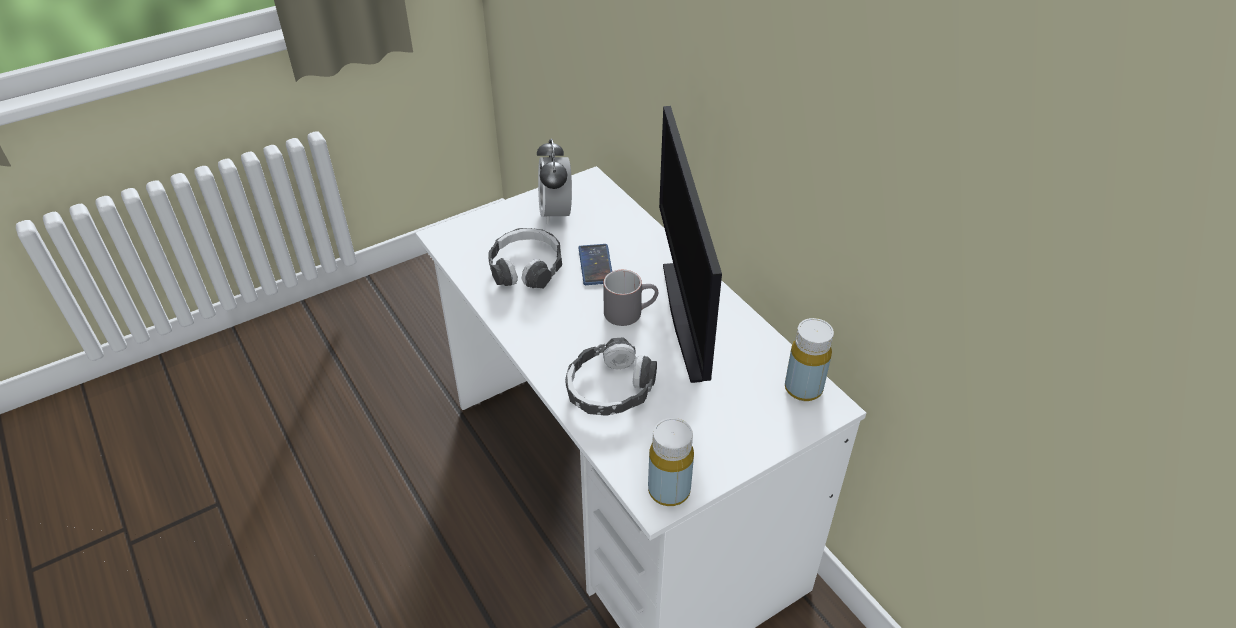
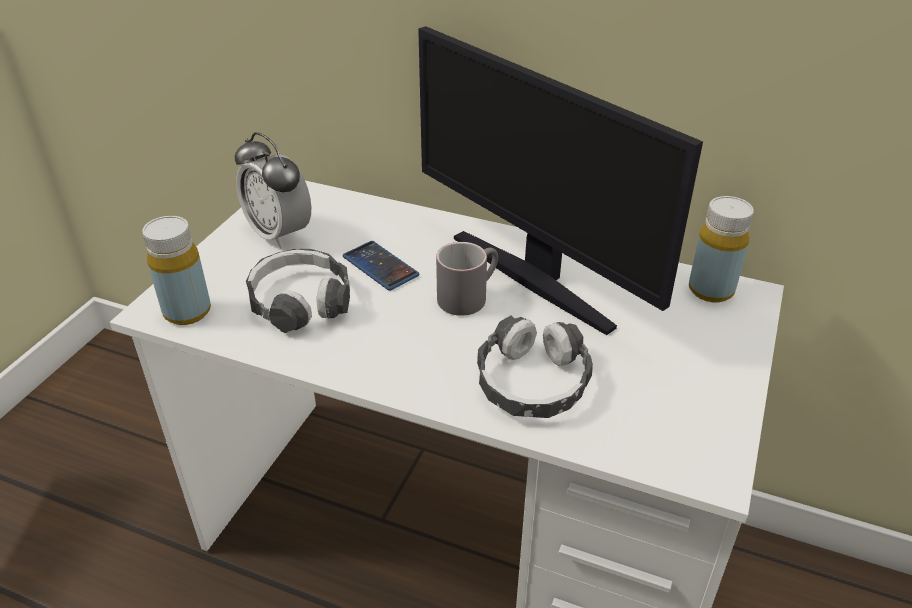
camera: 35 degrees left, 5 degrees down
(669, 490) = (711, 454): yellow bottle -> yellow bottle (187, 312)

